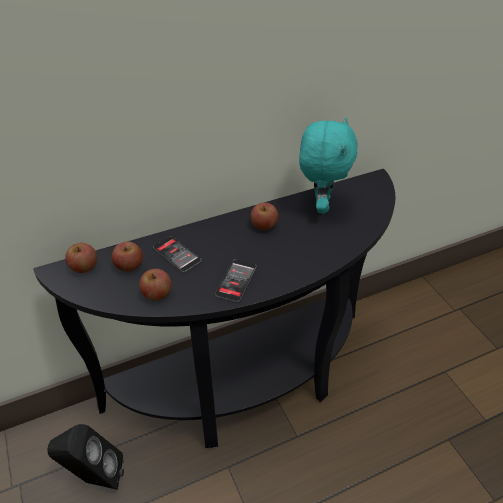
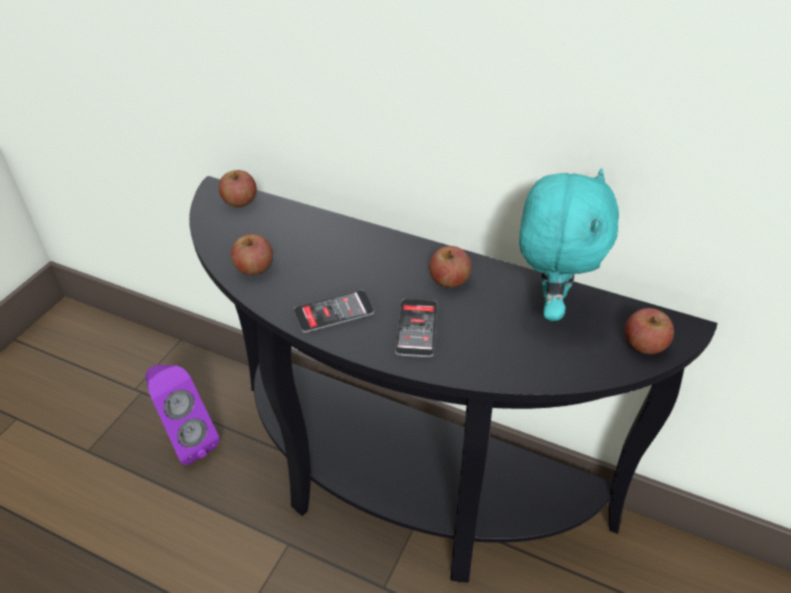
camera: 50 degrees right, 0 degrees up
(95, 478) = (187, 440): black speaker -> purple speaker
(129, 265) = (272, 226): apple -> apple (644, 344)
(177, 254) = (324, 246): phone -> phone (416, 328)
(320, 205) = (550, 305): turquoise plush toy -> turquoise plush toy turned 45 degrees counterclockwise

